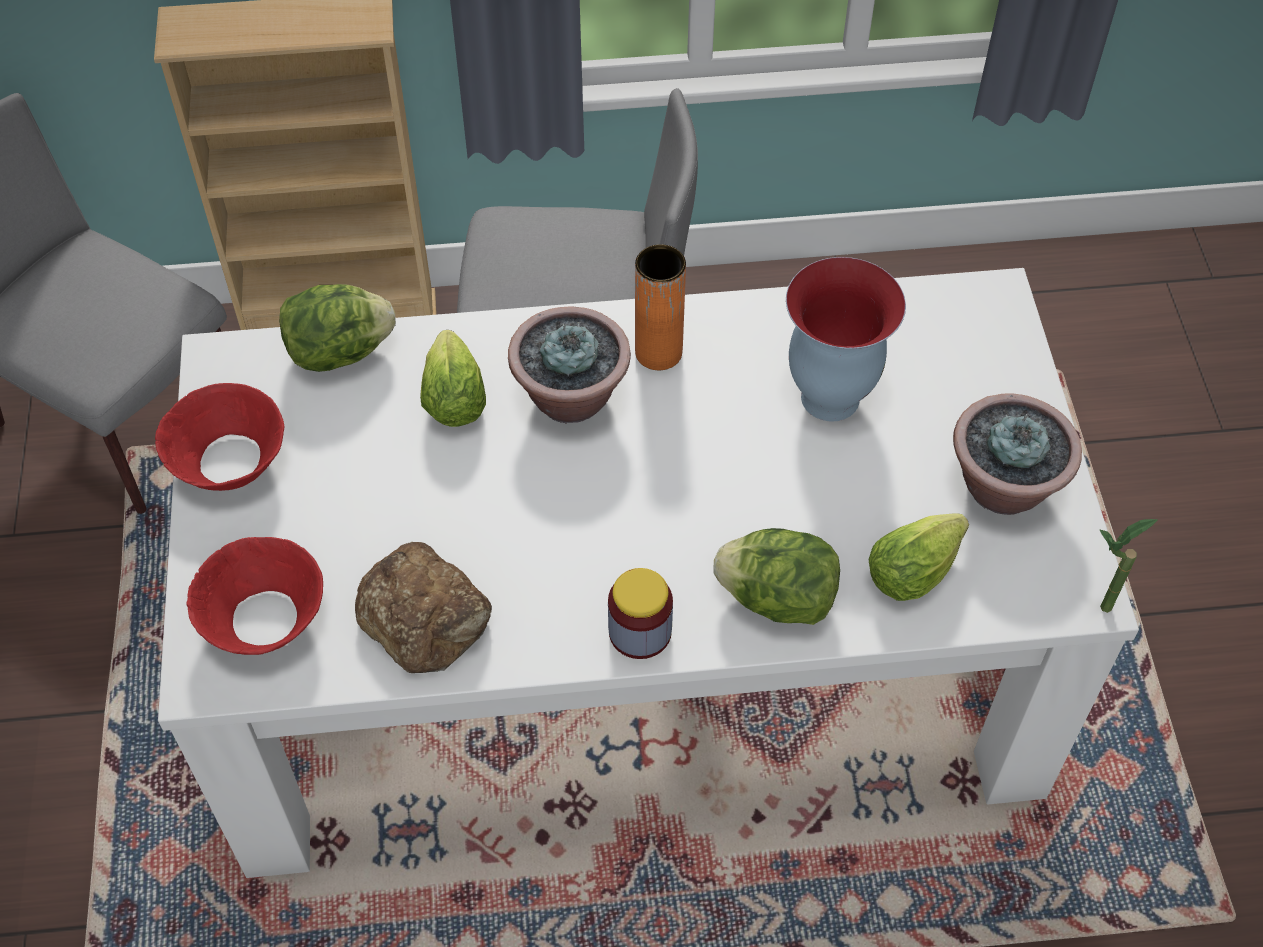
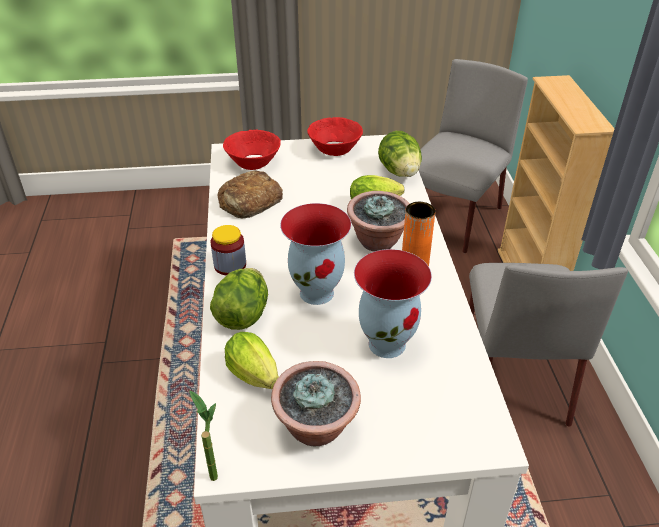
camera: 90 degrees right, 15 degrees down
(713, 489) = (317, 292): none -> vase

